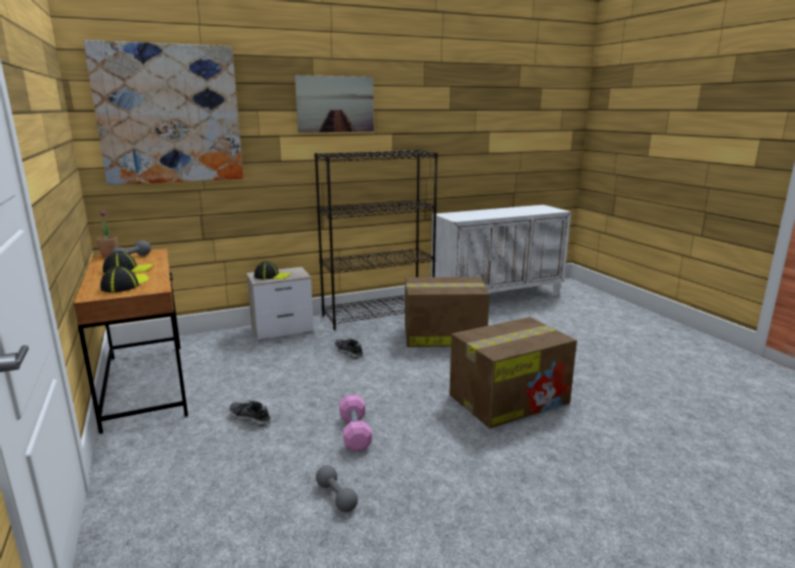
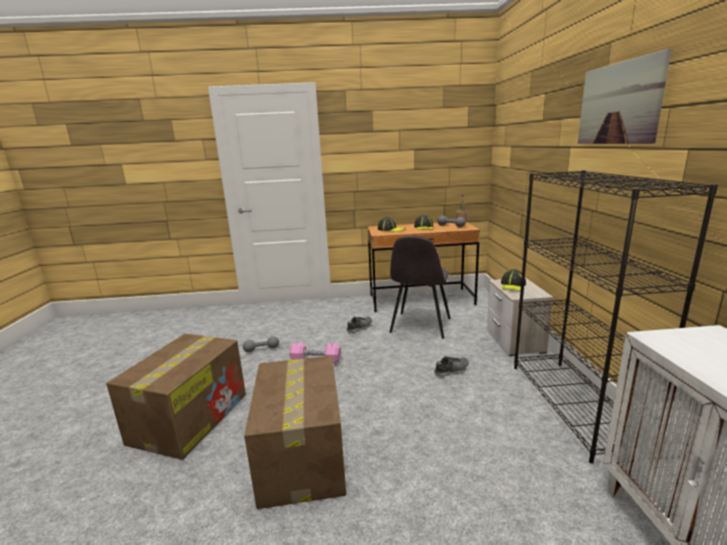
camera: 110 degrees right, 0 degrees up
(169, 115) = (519, 126): picture -> none
(245, 376) = (420, 326): none -> grey chair
(442, 335) = (493, 449): cardboard box -> cardboard box (191, 417)

